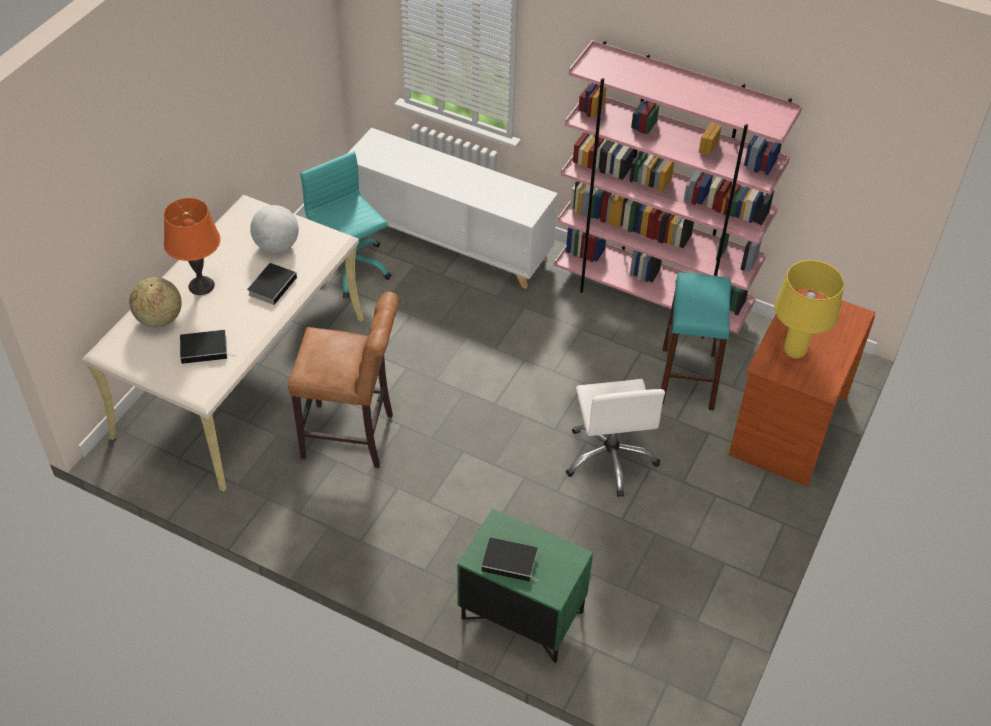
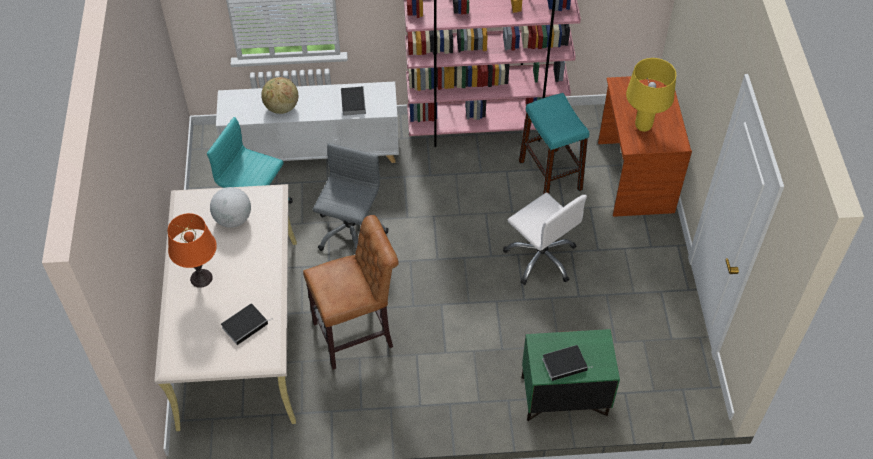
camera: 30 degrees left, 5 degrees up
(159, 319) = (191, 320): globe -> globe (281, 107)
(273, 285) = (255, 251): book -> book (353, 102)
(425, 334) = (350, 231): none -> grey office chair

